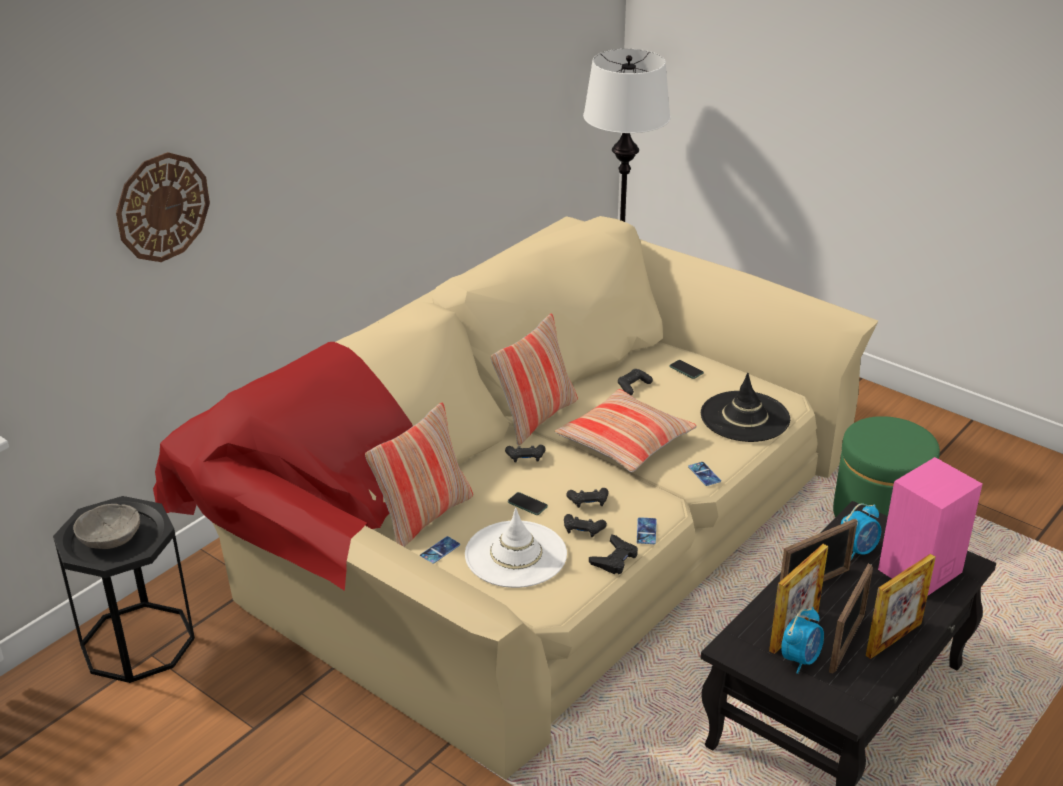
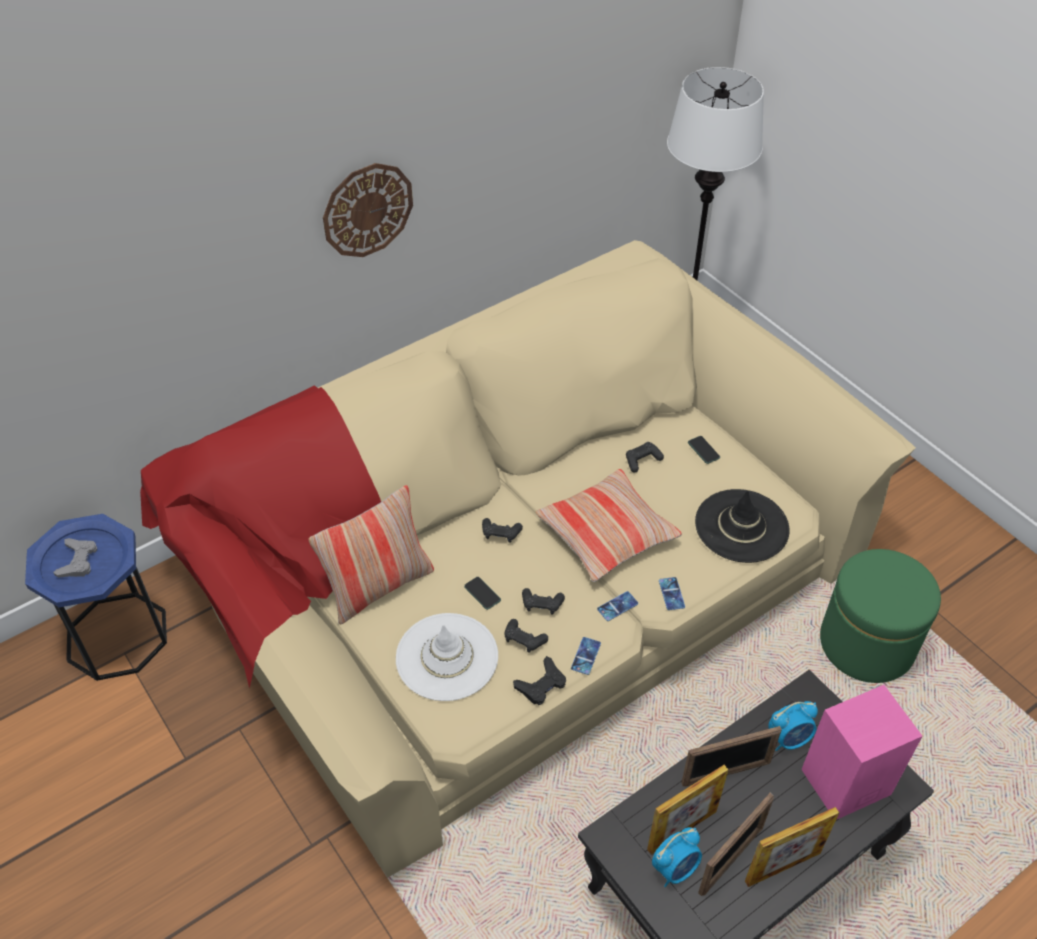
camera: 15 degrees right, 15 degrees up
(110, 538) = (78, 561): grey bowl -> grey game controller
(137, 642) = (117, 636): black side table -> blue side table
(162, 207) = (137, 256): wall clock -> wall clock (367, 210)
(440, 550) = (377, 635): phone -> phone (617, 606)
(536, 417) = (531, 481): pillow -> none

